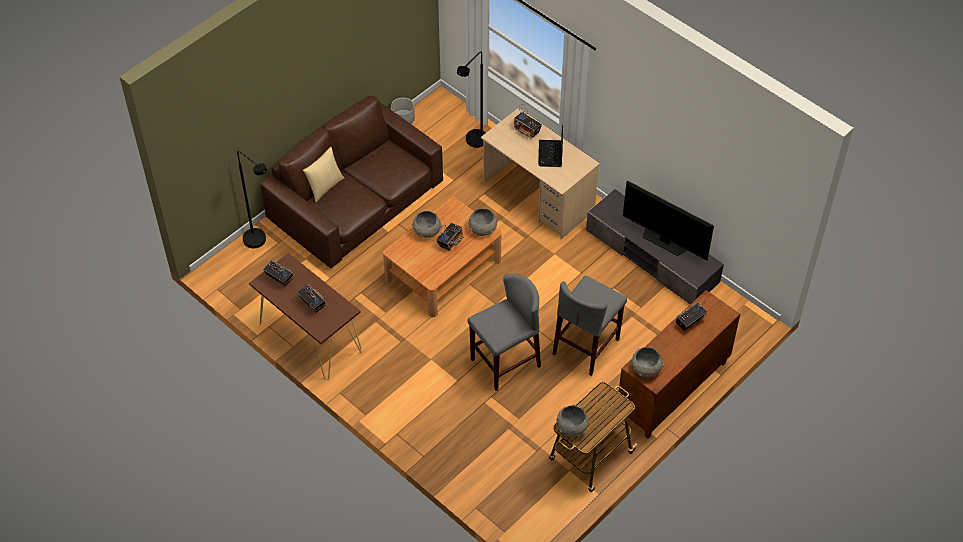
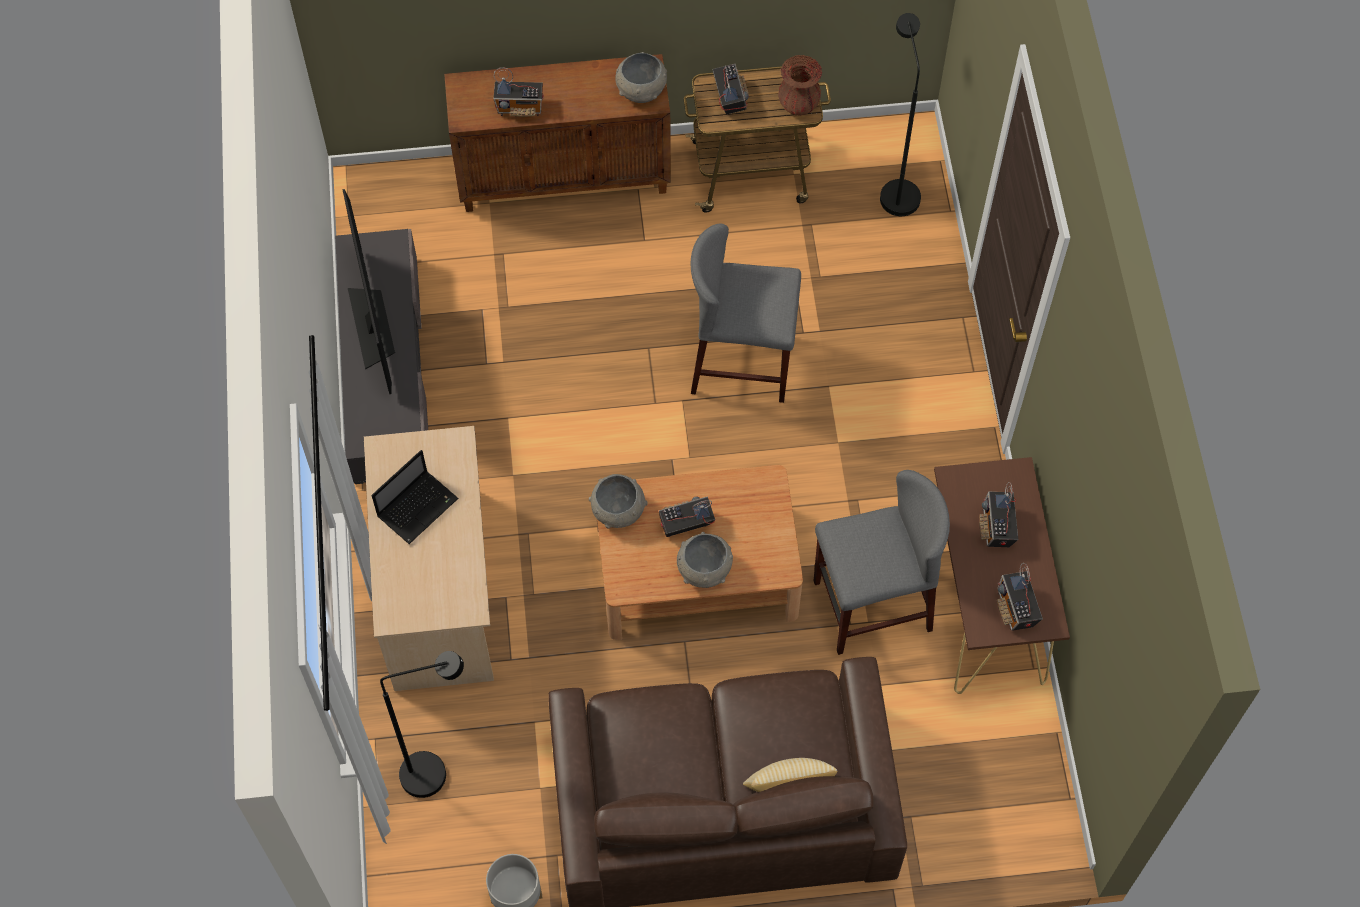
camera: 140 degrees left, 10 degrees up
(259, 242) = (940, 840): black floor lamp -> black floor lamp (896, 189)
(527, 131) = (408, 578): radio -> radio (730, 98)
(571, 428) = (798, 105): grey bowl -> brown vase
(586, 346) = (612, 308): grey stool -> grey stool (871, 605)

